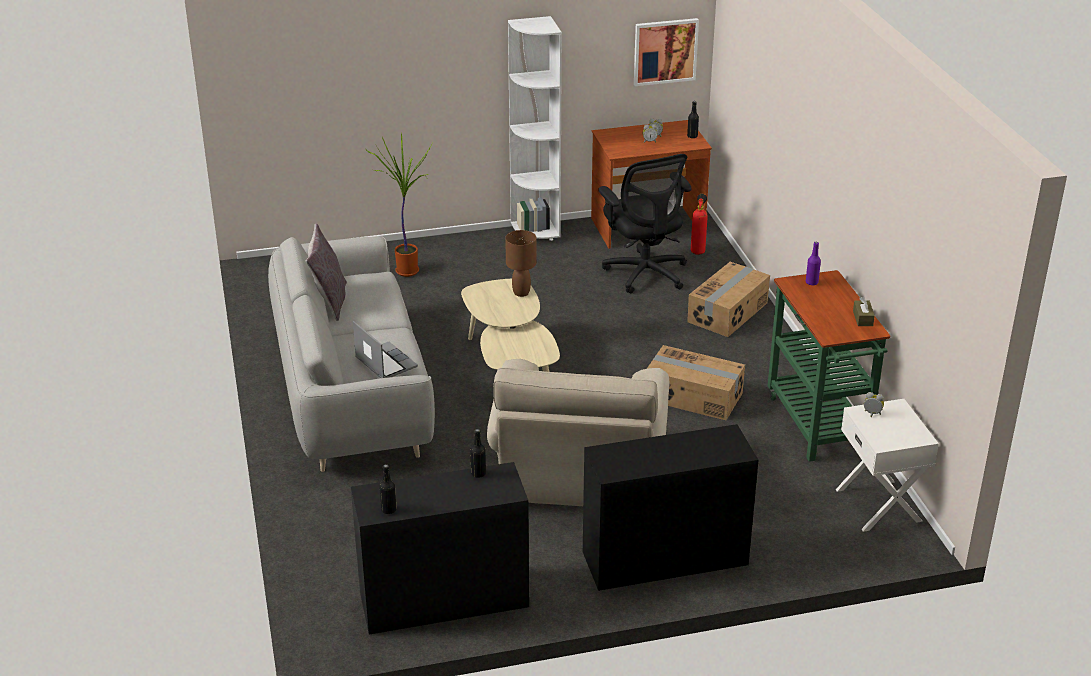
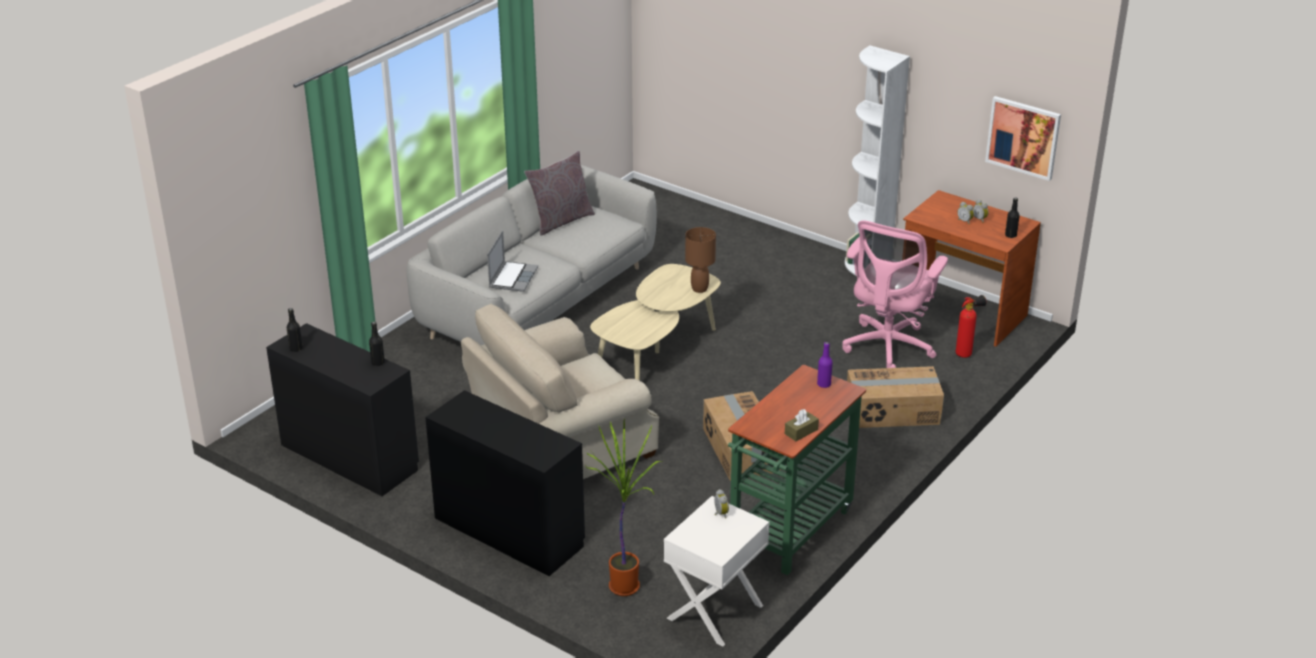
camera: 50 degrees right, 0 degrees up
(406, 271) = (720, 245): potted plant -> potted plant (624, 585)
(642, 271) = (889, 342): black office chair -> pink office chair

